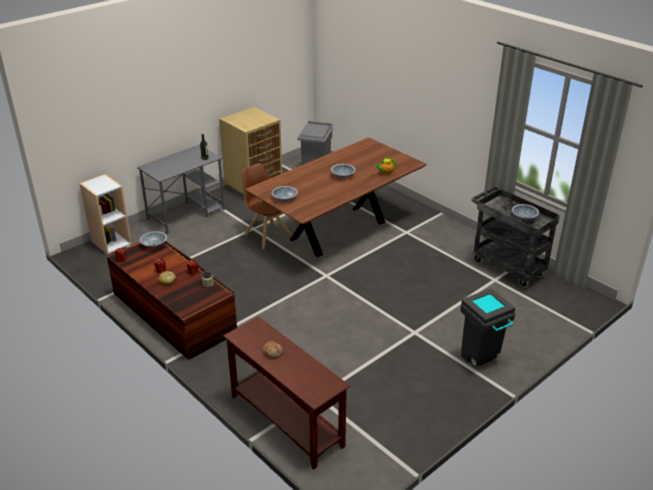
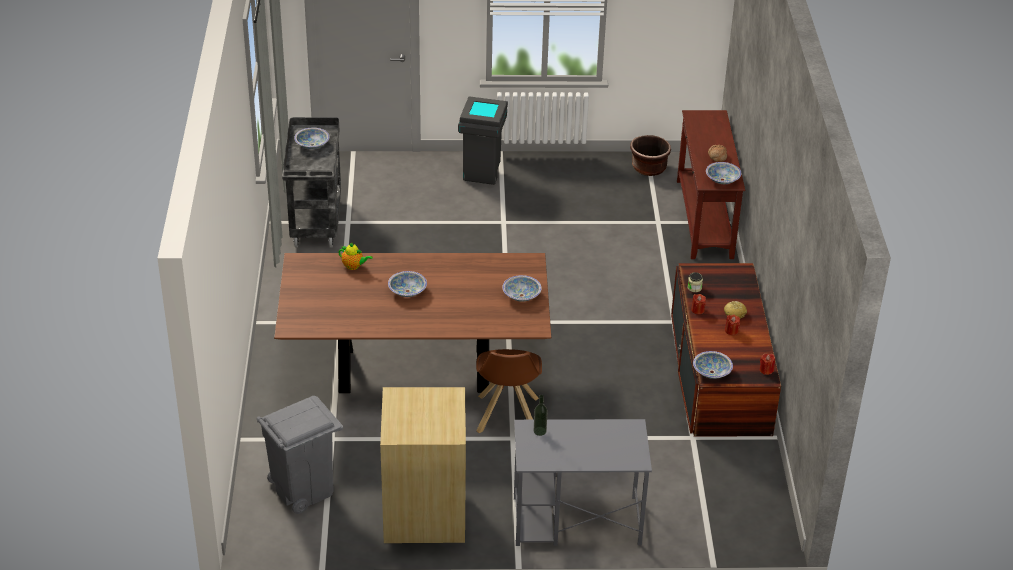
camera: 140 degrees left, 5 degrees up
(111, 242) = (723, 528): bookcase -> none
(248, 334) = (722, 179): none -> bowl
(381, 446) = (648, 168): none -> brown planter

